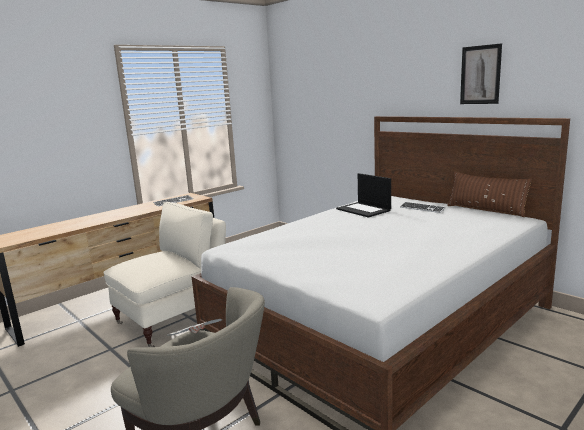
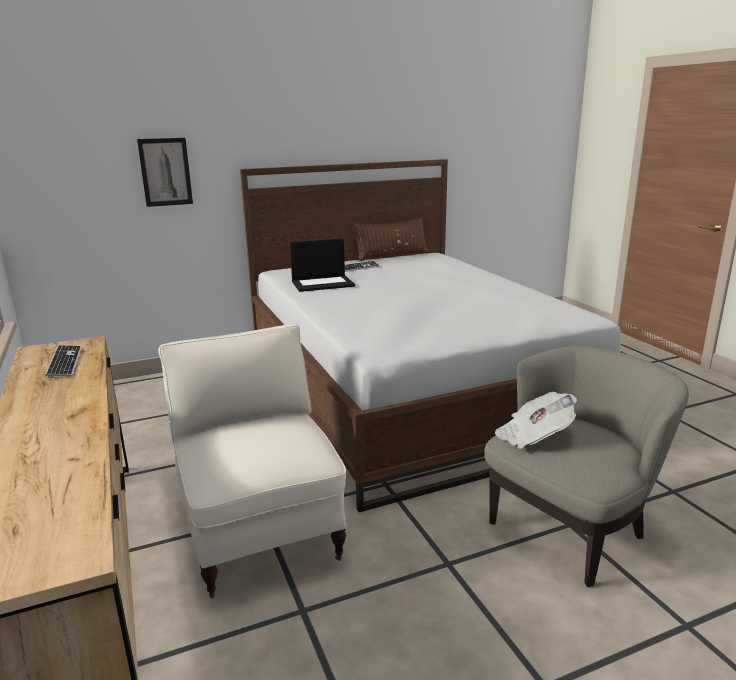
camera: 70 degrees left, 5 degrees up
(480, 75) = (364, 117): picture -> picture (165, 172)

